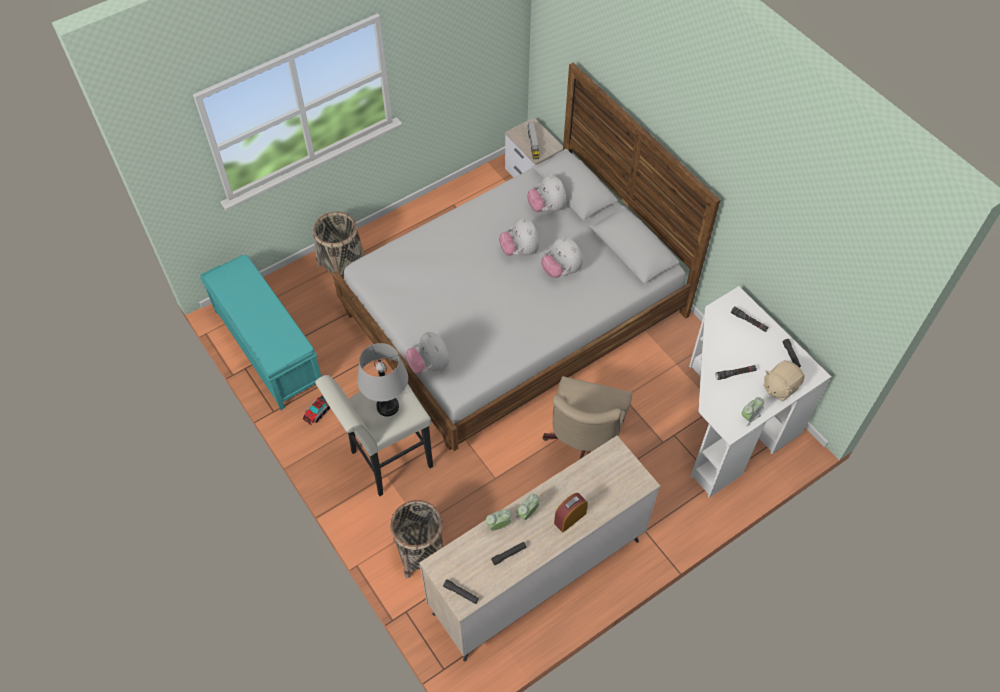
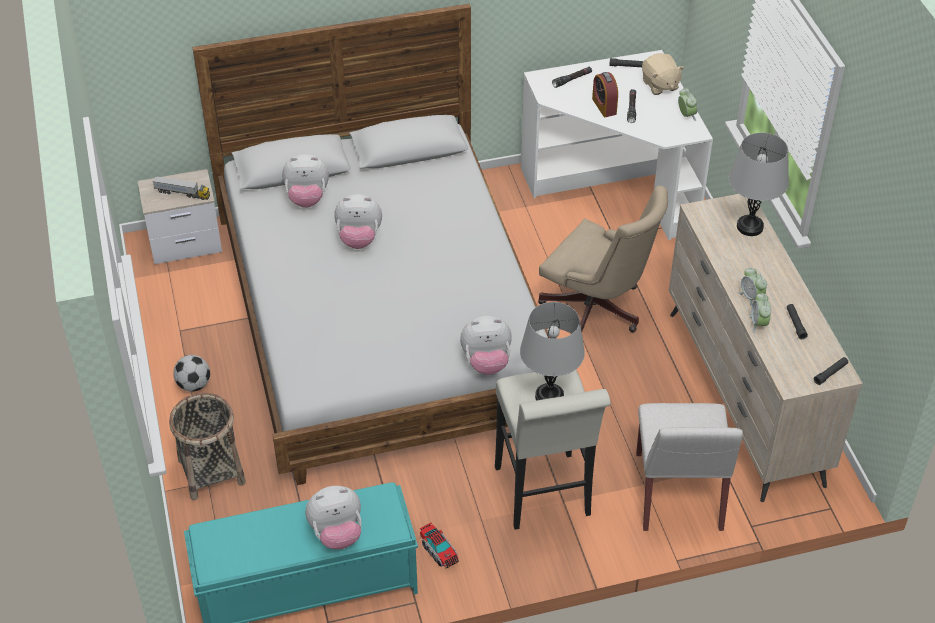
camera: 70 degrees left, 10 degrees down
(409, 229) = (193, 385): none -> football
(420, 551) = (679, 493): basket -> white chair
(561, 270) = (407, 213): plush toy -> plush toy (337, 533)
(570, 518) = (767, 266): alarm clock -> alarm clock (604, 106)
(613, 494) = (749, 227): none -> grey table lamp

